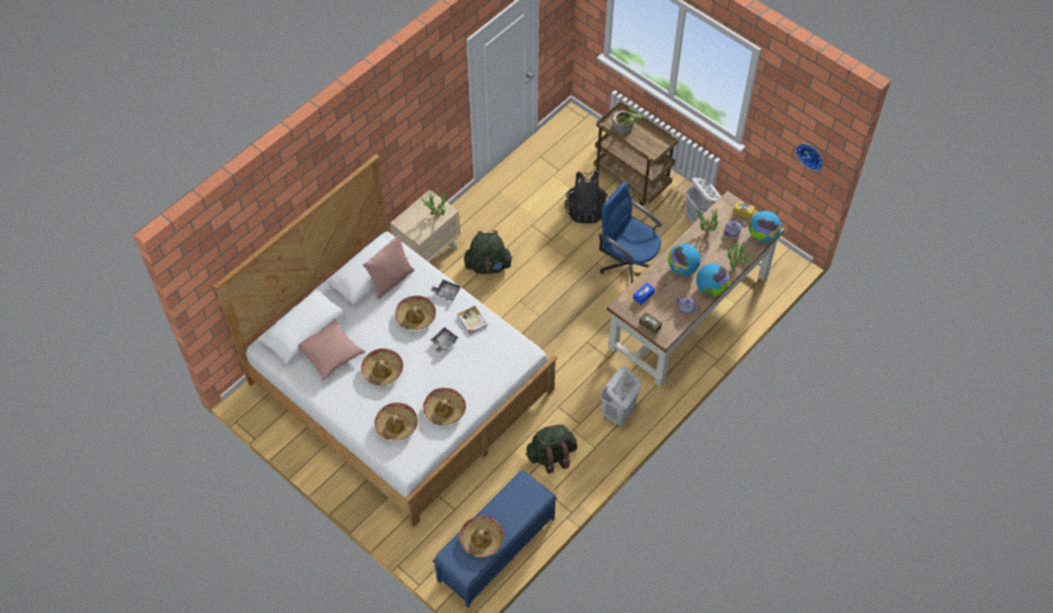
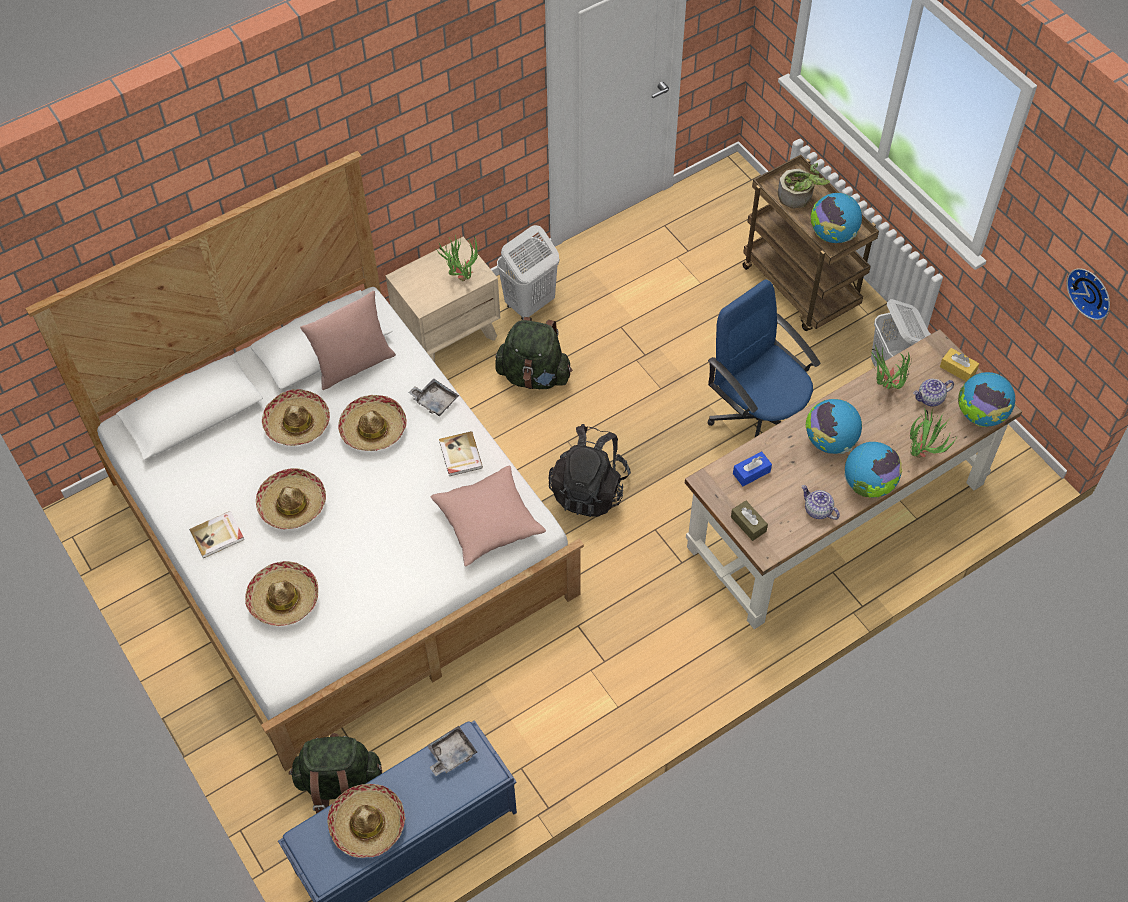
camera: 15 degrees right, 0 degrees up
(330, 353) = (220, 460): pink pillow -> pink pillow (488, 522)
(344, 397) = (218, 535): none -> book
(444, 342) = (404, 480): grey tray -> grey tray (451, 754)
(444, 410) = (369, 591): hat -> hat (297, 424)
(551, 456) = (543, 704): green backpack -> green backpack (339, 783)
(586, 209) = (713, 320): black backpack -> black backpack (589, 489)
(618, 413) = (672, 658): white laundry basket -> white laundry basket (529, 304)
(651, 146) = (832, 234): none -> globe

